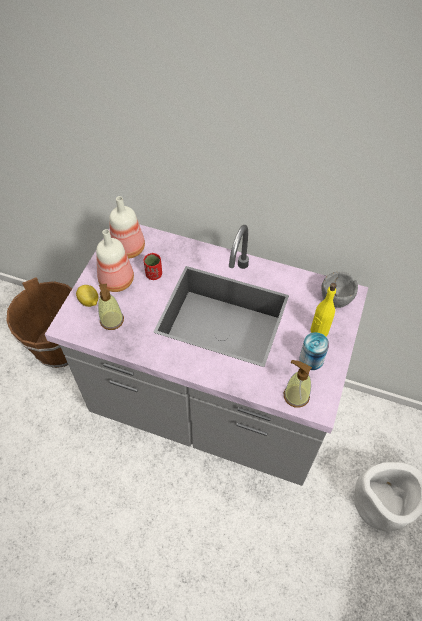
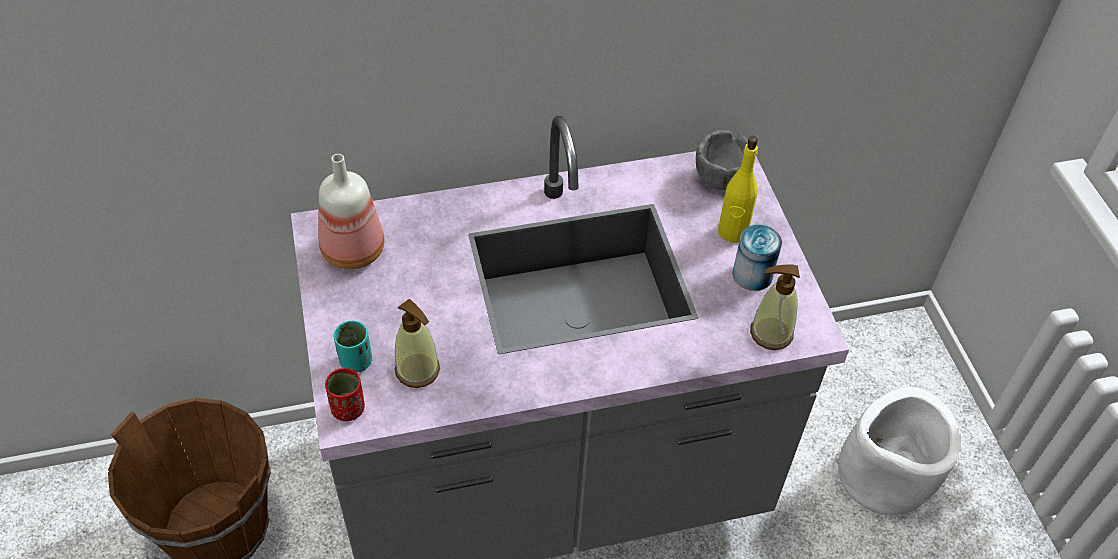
camera: 35 degrees left, 5 degrees down
(89, 302) = (356, 361): lemon -> turquoise cup
(117, 281) = (377, 309): bottle -> none
(154, 274) = (428, 270): red cup -> red cup (348, 409)

